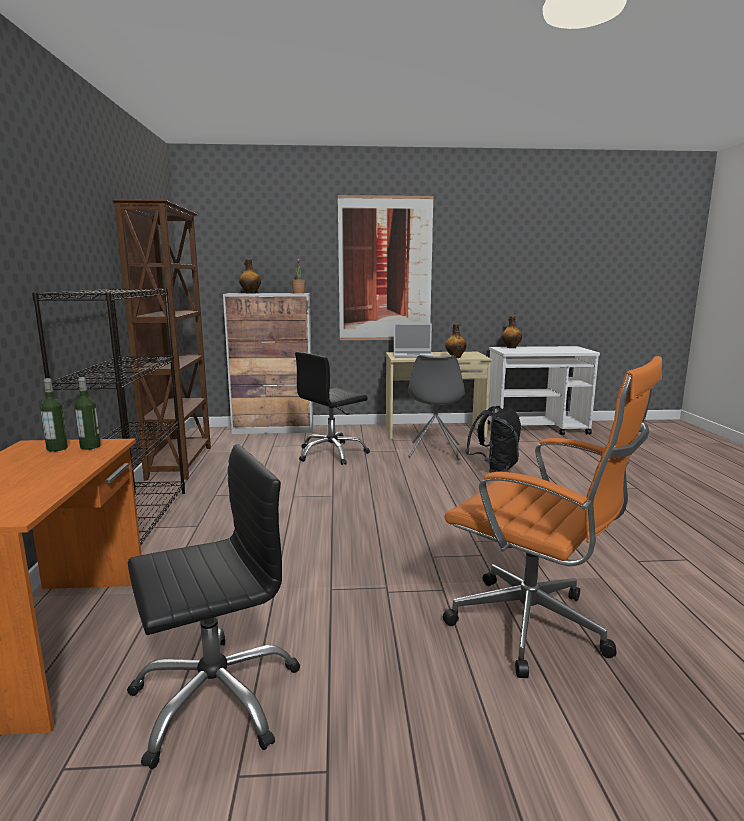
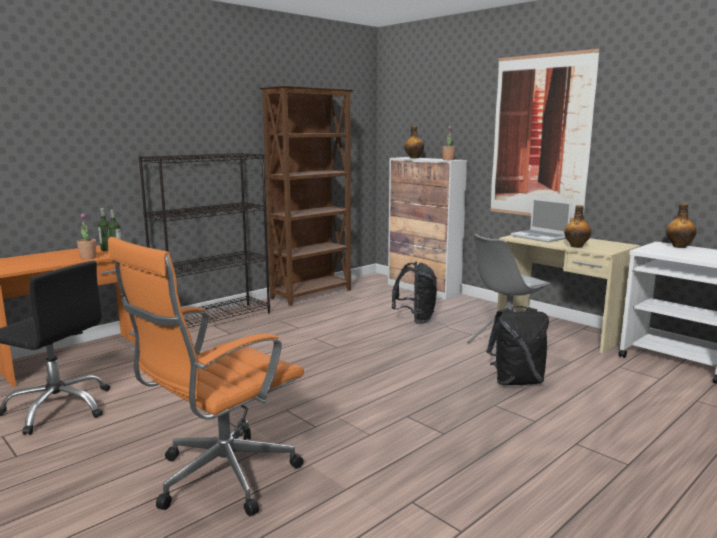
camera: 50 degrees right, 0 degrees up
(79, 462) = (88, 258): none -> potted plant
(332, 453) = (415, 319): black office chair -> black backpack
(536, 628) = (219, 478): orange office chair -> orange office chair turned 45 degrees clockwise

